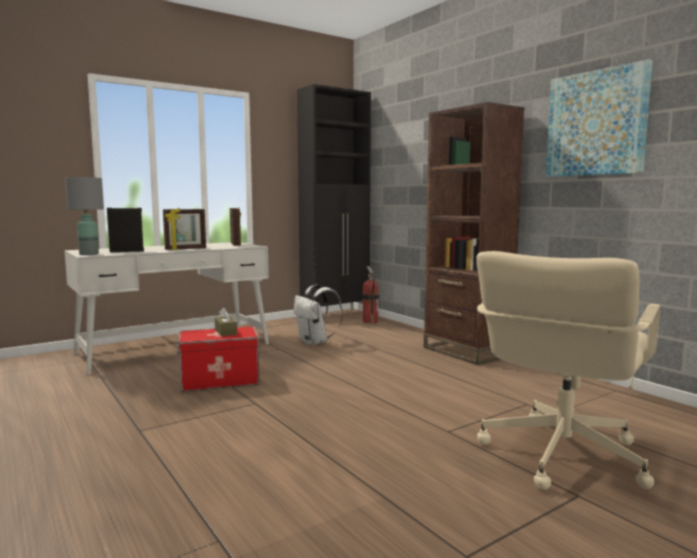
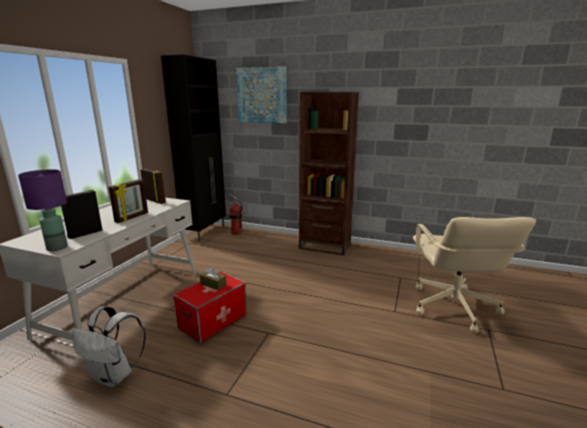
camera: 35 degrees left, 10 degrees up
(88, 254) = (56, 248): grey table lamp -> purple table lamp
(315, 342) = (227, 262): white backpack -> white backpack (114, 375)
(596, 123) = (407, 108): picture -> picture (262, 95)

